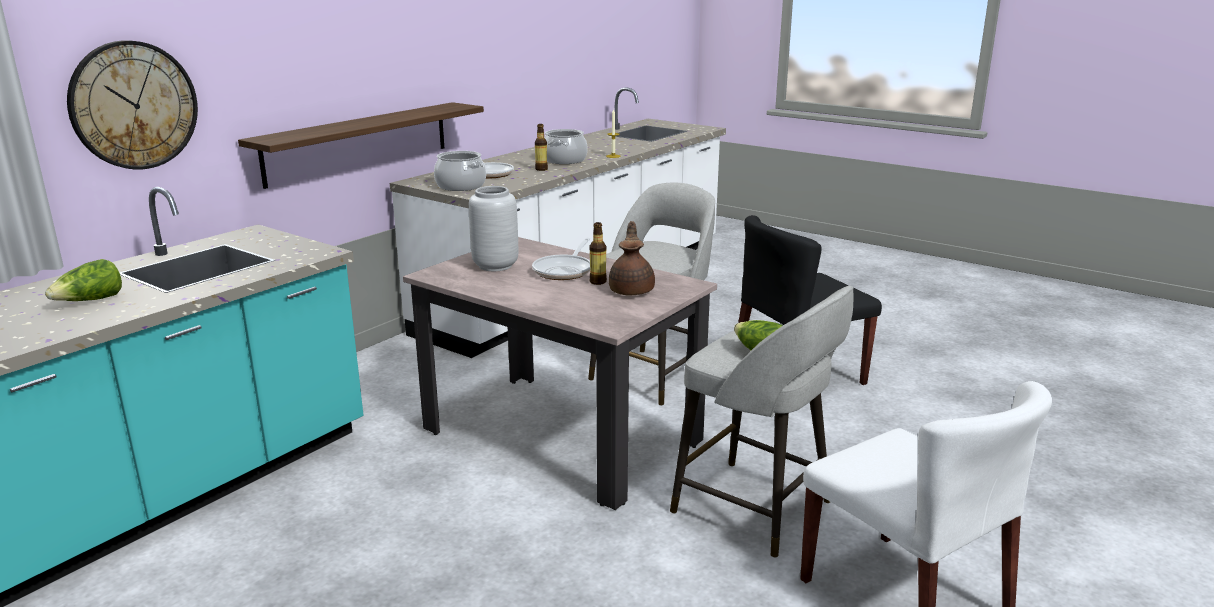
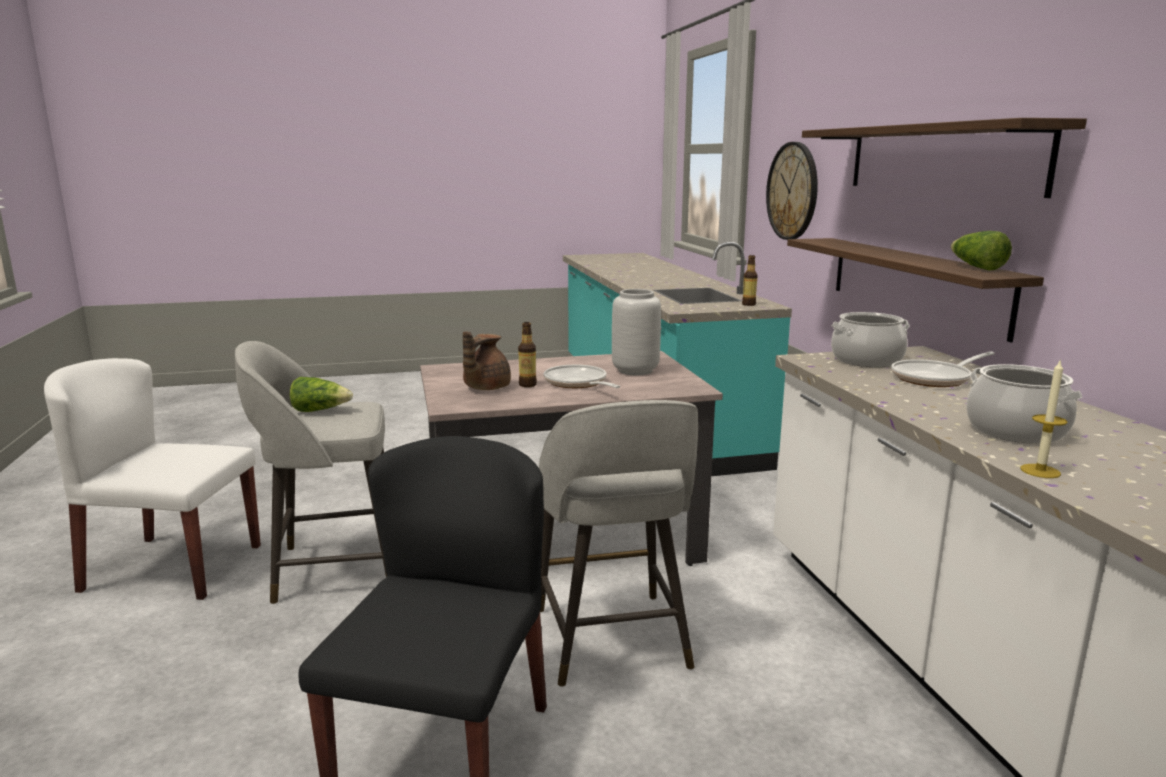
camera: 130 degrees right, 5 degrees down
(90, 301) = (662, 283): lettuce -> lettuce (976, 267)
(359, 40) = (939, 158): none -> shelf
(541, 169) = (943, 405): bottle -> bottle (748, 304)
(632, 290) = (485, 388): brown teapot -> brown teapot turned 75 degrees clockwise

